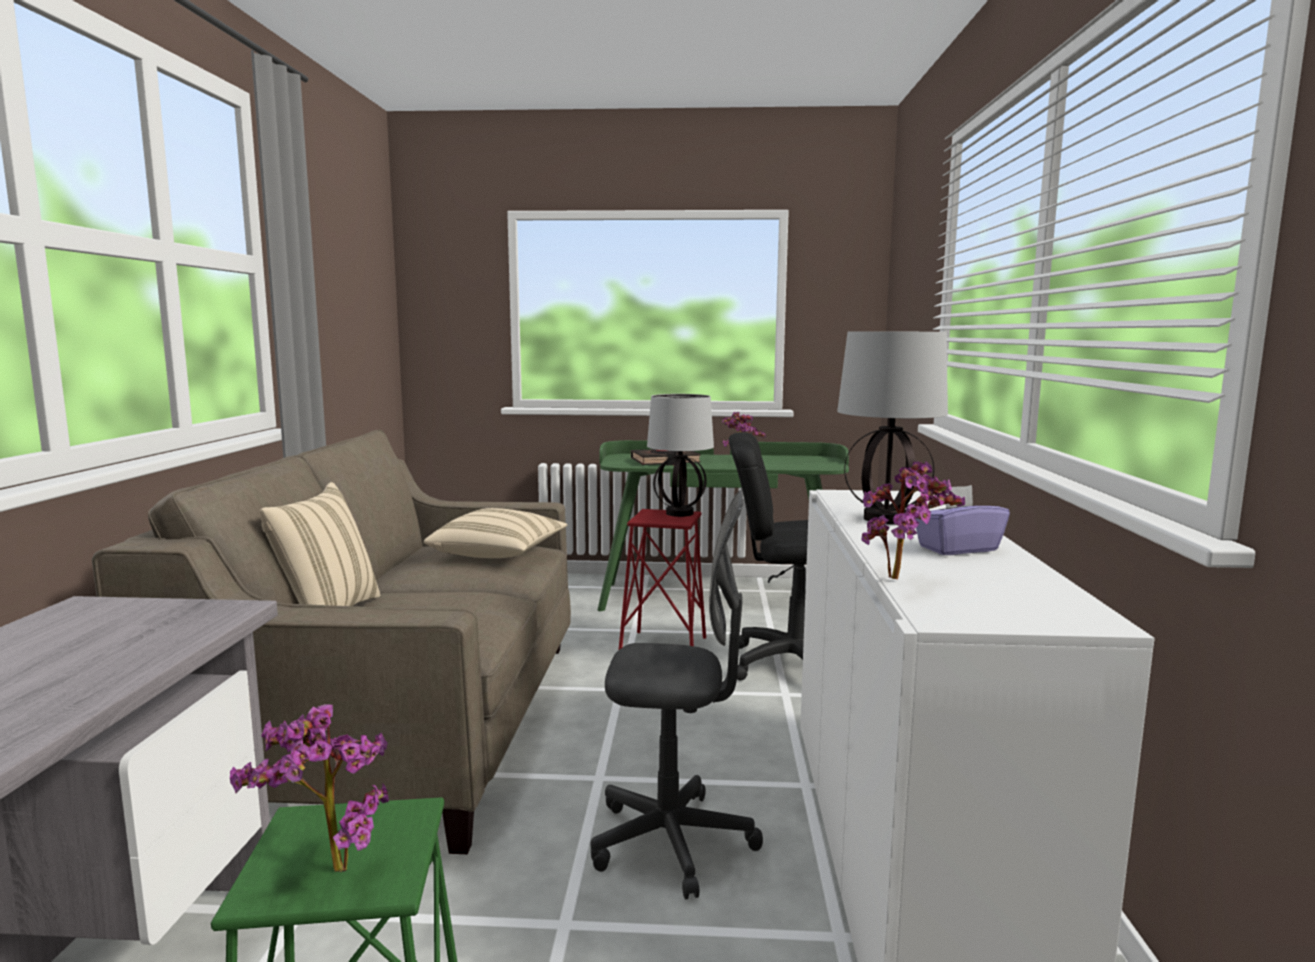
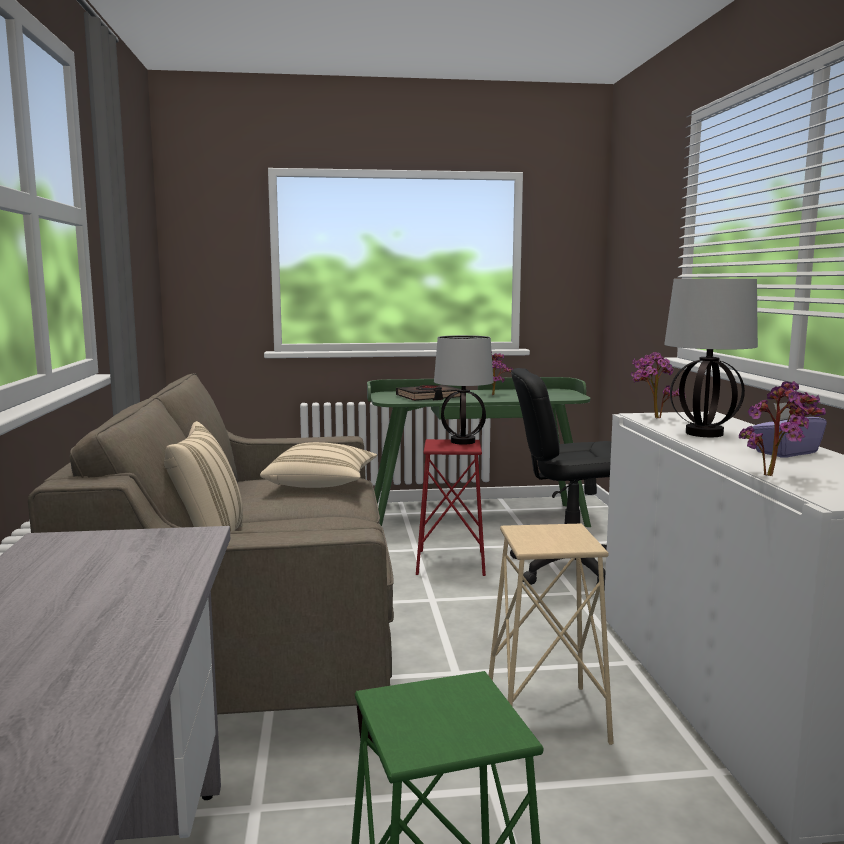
camera: 10 degrees left, 0 degrees up
(327, 869) = (447, 729): potted plant -> potted plant (652, 418)
(672, 842) = (546, 717): grey office chair -> beige stool

